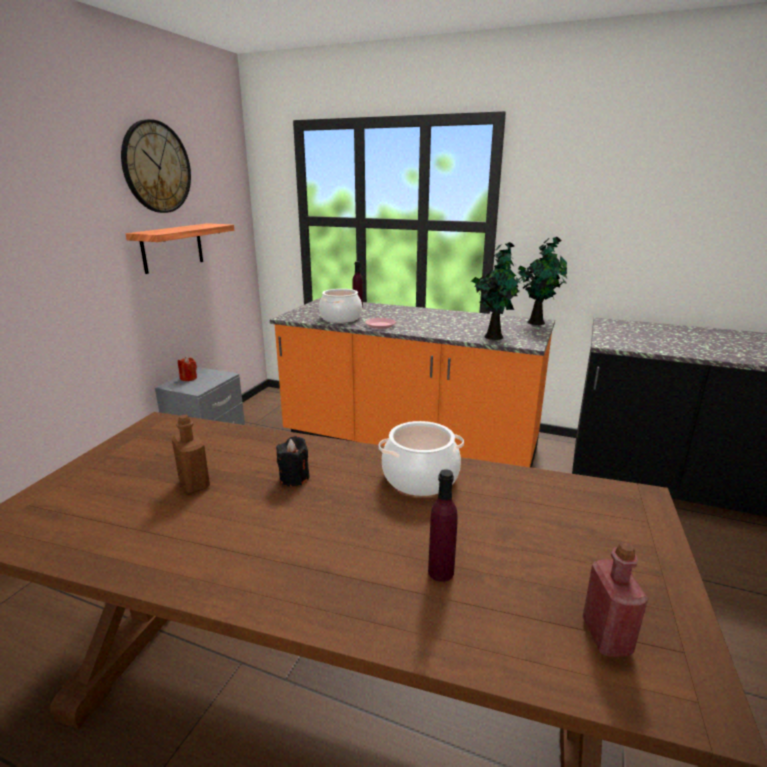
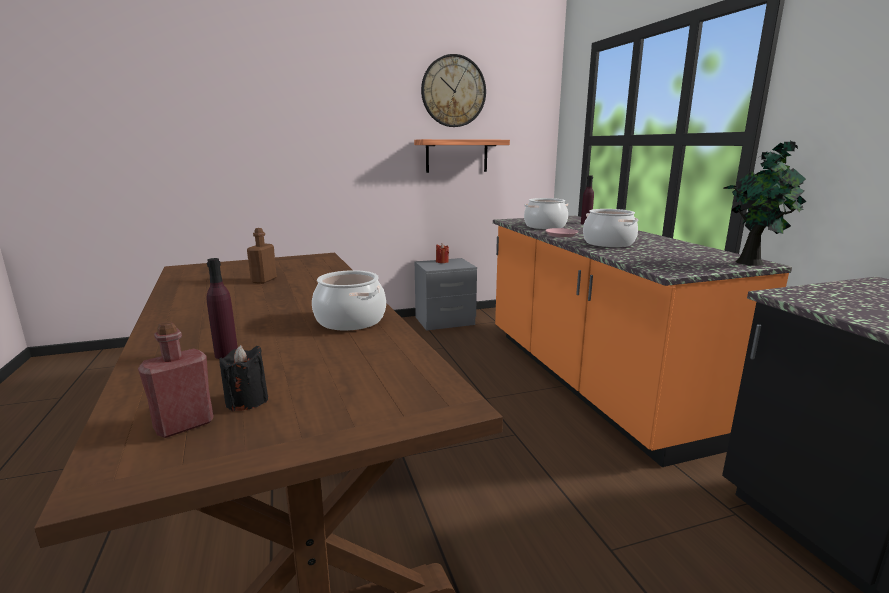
camera: 50 degrees right, 5 degrees down
(294, 478) = (300, 294): black candle -> black candle (247, 401)
(432, 326) = (608, 243): none -> cooking pot
(494, 336) = (647, 260): potted plant -> none

